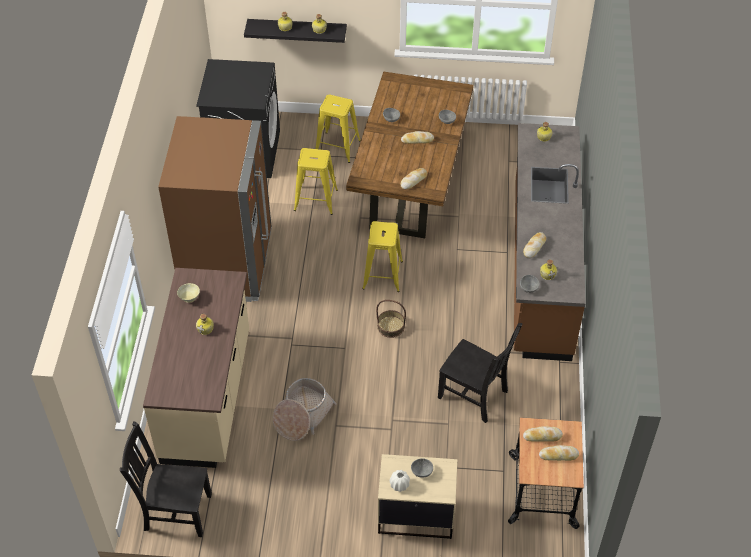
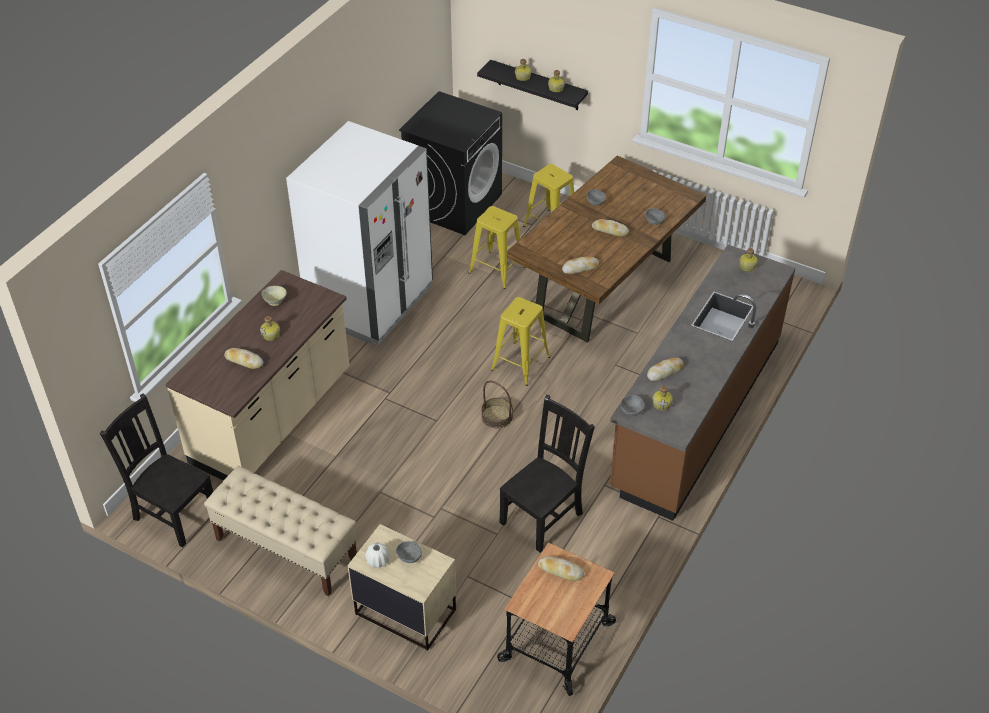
camera: 25 degrees right, 5 degrees down
(227, 264) = (370, 302): brown fridge -> white fridge
(289, 503) = (286, 549): none -> beige bench
(302, 415) = (352, 470): basket -> none
(475, 395) = (543, 516): black chair -> black chair turned 105 degrees counterclockwise
(558, 455) = (566, 597): bread -> bread (244, 361)

